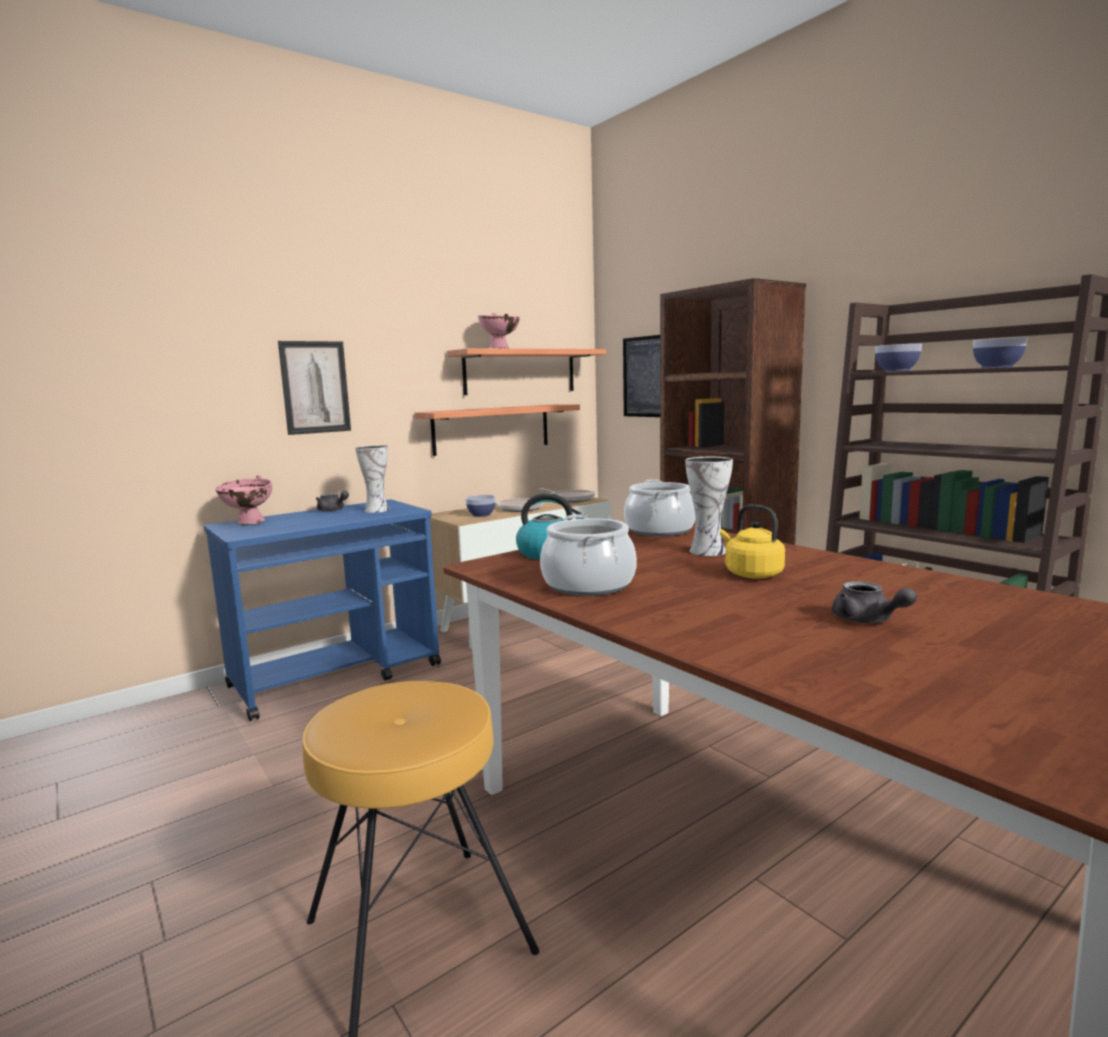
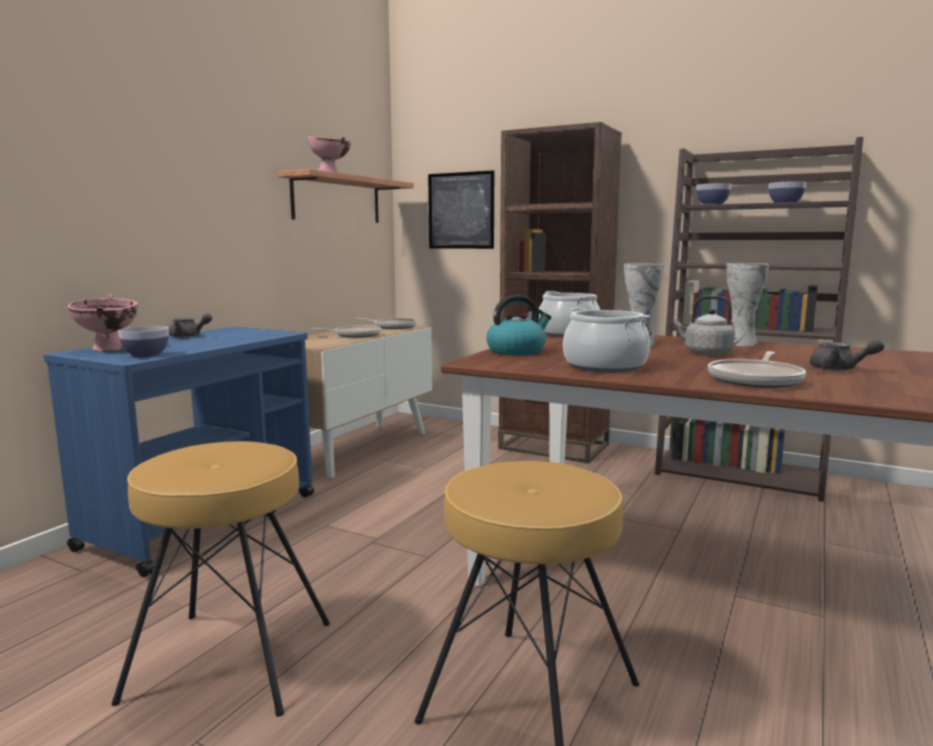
camera: 25 degrees left, 0 degrees up
(238, 813) = (231, 659): none -> brown stool
(315, 387) = (155, 198): picture -> none
(376, 510) = (242, 334): vase -> vase (739, 343)
(481, 515) = (328, 341): bowl -> bowl (146, 355)
(492, 429) = (315, 256): shelf -> none
(712, 626) = (756, 379): none -> frying pan
(751, 574) = (705, 353): yellow kettle -> grey kettle

